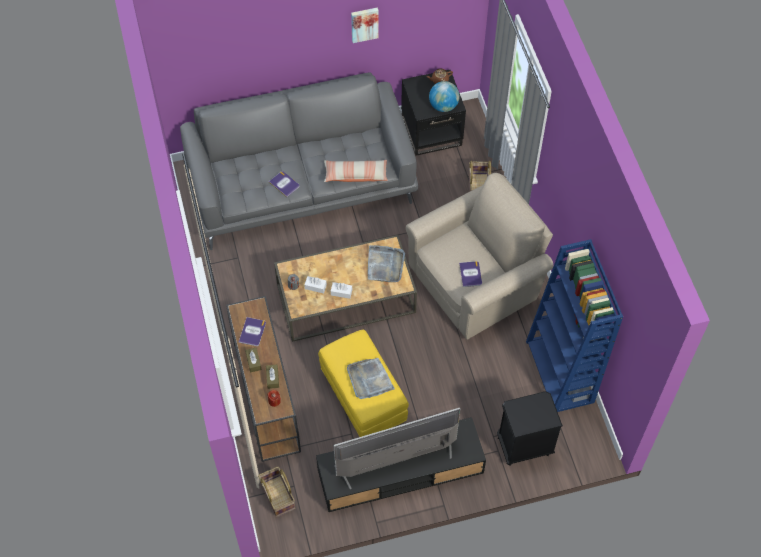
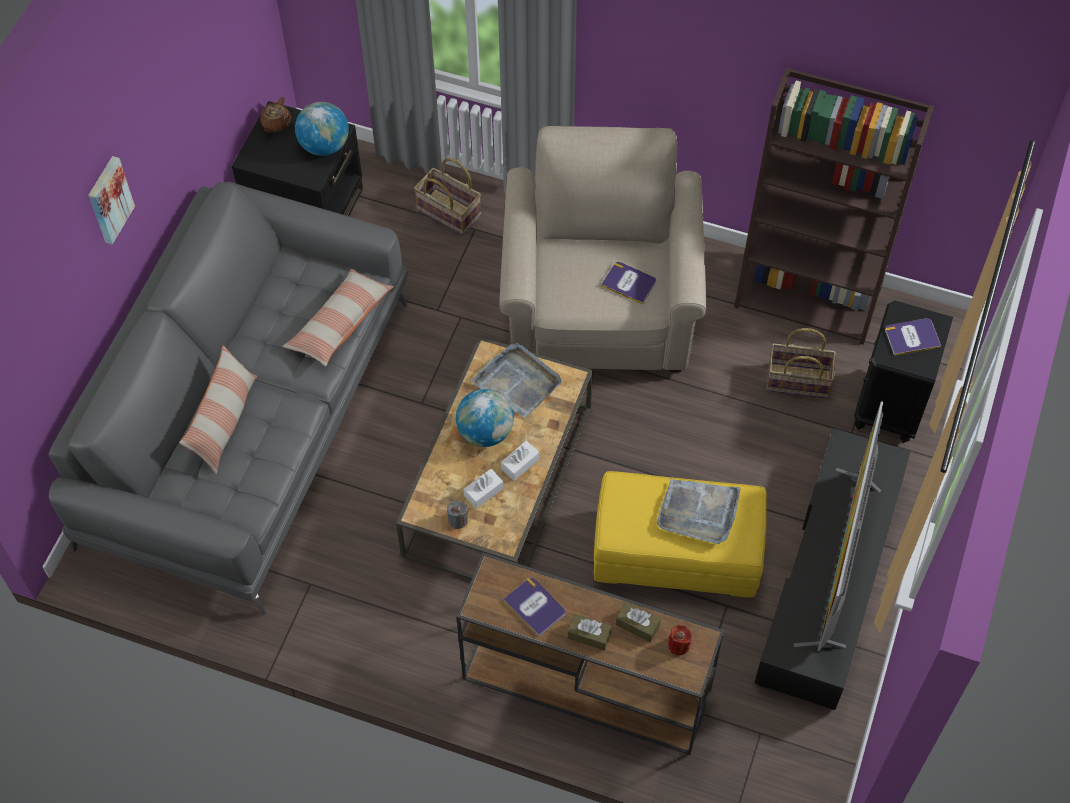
camera: 55 degrees left, 0 degrees up
(271, 165) = (224, 422): none -> pillow
(277, 496) = (762, 766): basket -> basket (797, 382)
(284, 184) = (276, 424): book -> book (912, 337)
(347, 268) = (485, 432): none -> globe
(364, 24) = (170, 109): picture -> picture (108, 199)
(560, 372) = (809, 297): blue bookcase -> brown bookcase

